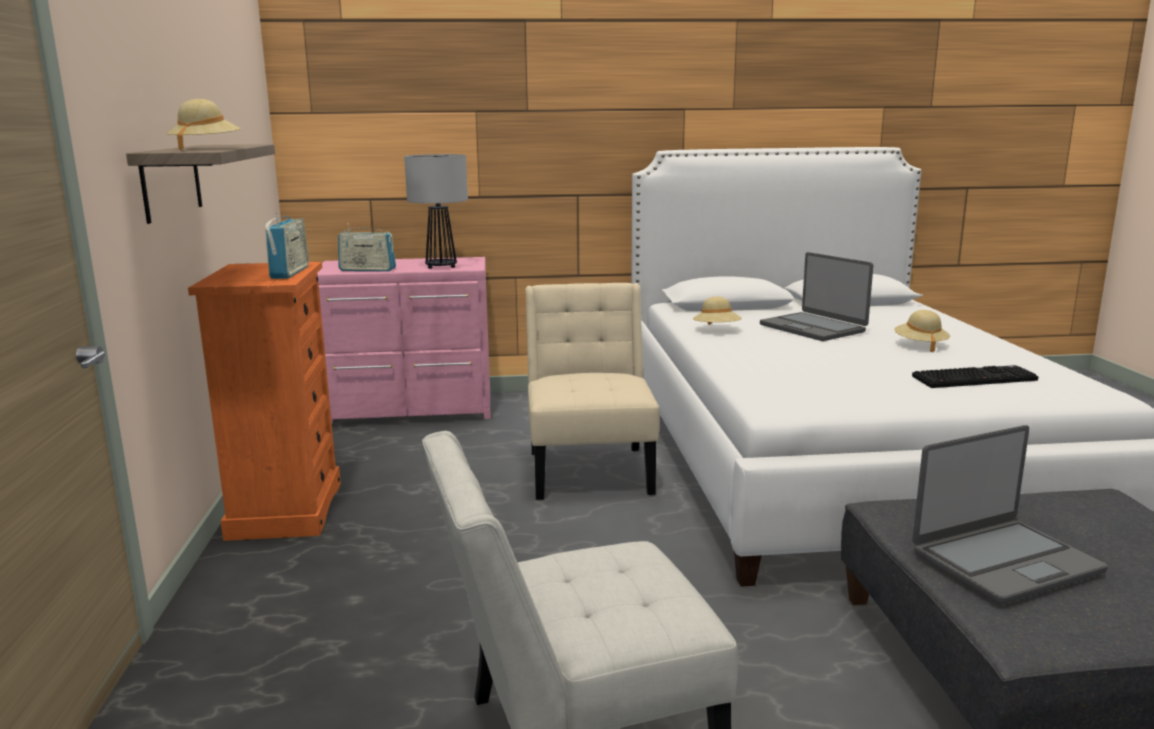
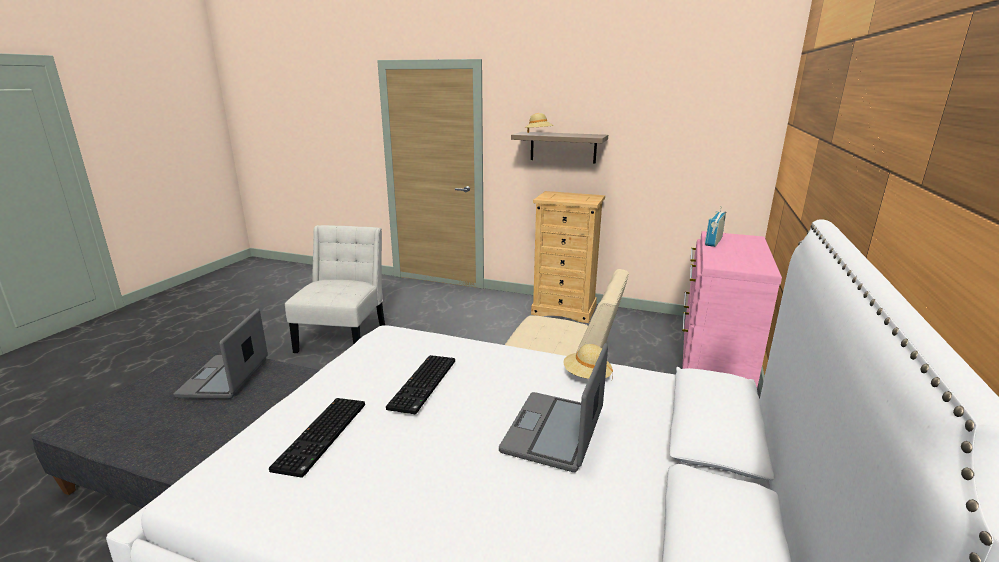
camera: 115 degrees right, 5 degrees up
(285, 510) = (564, 310): orange dresser -> beige dresser
(290, 272) = (566, 200): radio -> none
(441, 267) = (721, 258): table lamp -> none
(813, 328) = (554, 432): laptop -> laptop turned 60 degrees counterclockwise
(842, 363) = (424, 385): none -> keyboard
(920, 345) = (434, 473): beige hat -> none

